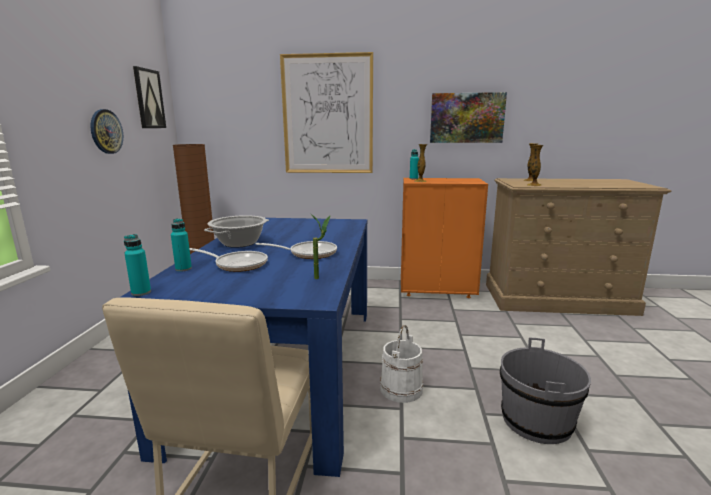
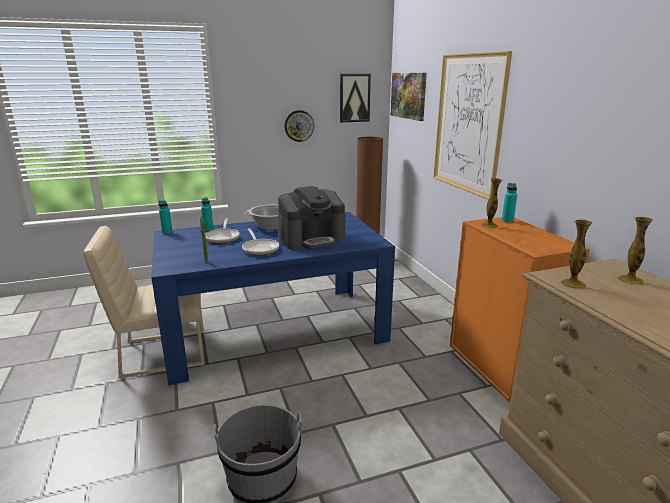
camera: 65 degrees right, 5 degrees up
(311, 235) = (312, 239): none -> coffee machine
(401, 389) = (273, 389): white bucket -> none
(467, 118) = (598, 152): picture -> picture (408, 95)

